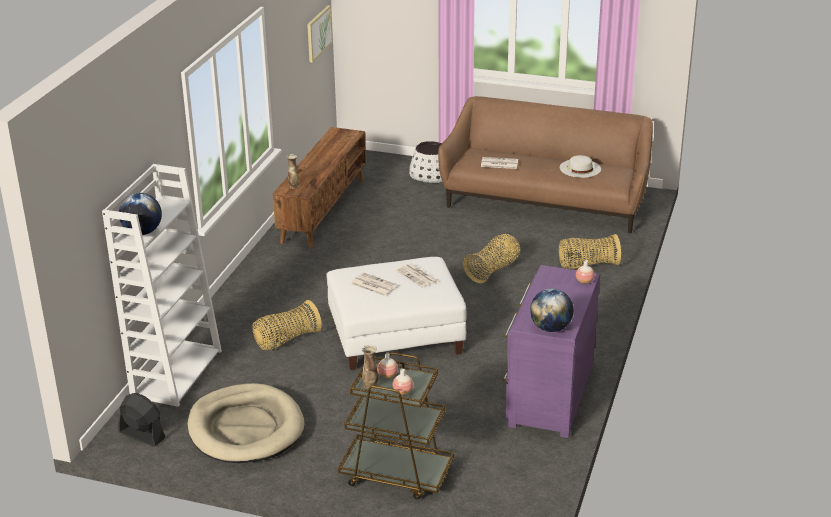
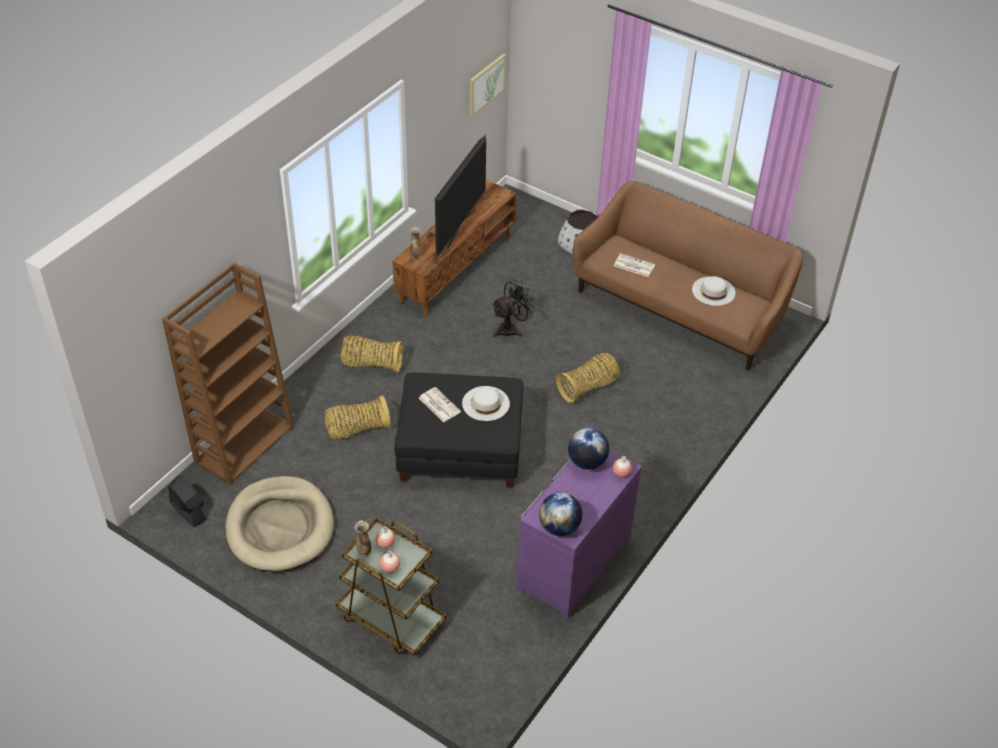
camera: 15 degrees right, 15 degrees up
(142, 232) = (205, 337): globe -> globe (587, 462)
(176, 372) = (244, 444): white bookcase -> brown bookcase
(326, 162) = (460, 228): none -> television
(395, 335) = (460, 448): white ottoman -> black ottoman
(398, 242) = (511, 328): none -> black fan
(417, 276) = (485, 403): newspaper -> white hat
(587, 265) = (684, 403): basket -> basket (371, 364)

